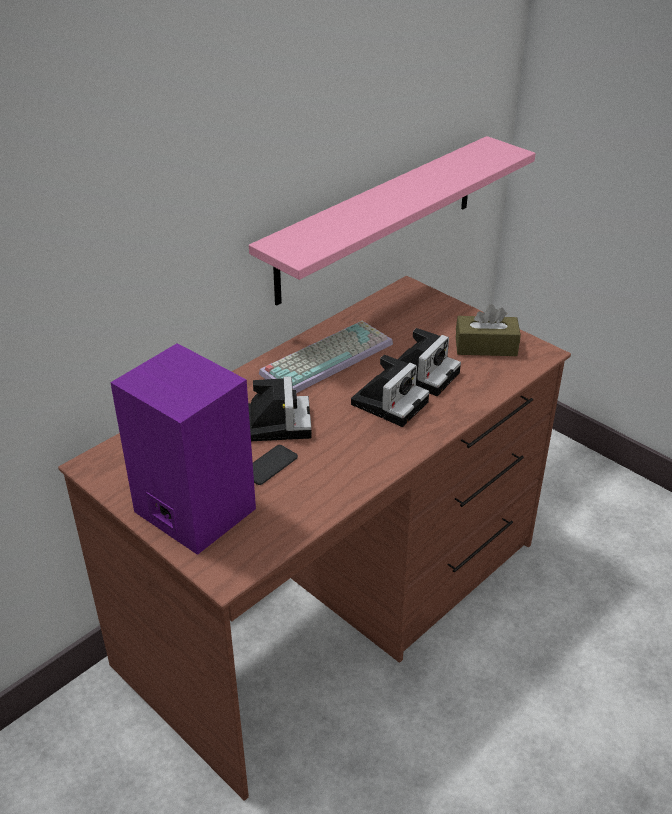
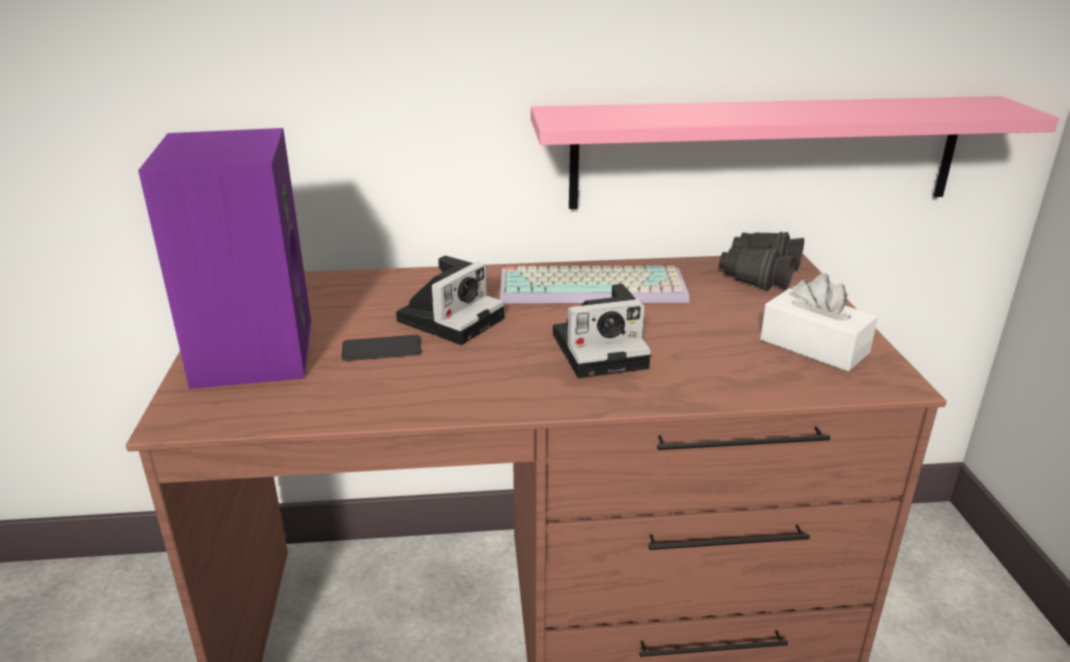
camera: 40 degrees right, 10 degrees down
(404, 304) = (758, 274): none -> black binoculars
(423, 373) = (686, 340): camera -> none
(486, 346) = (814, 346): brown tissue box -> white tissue box

